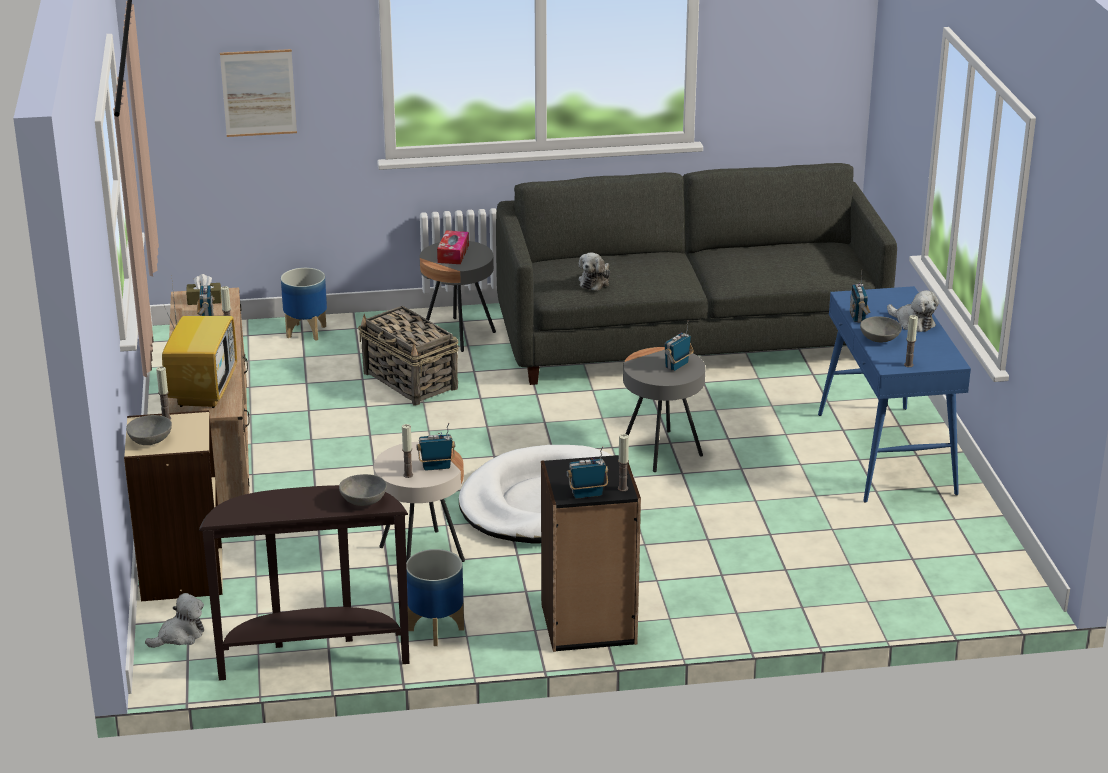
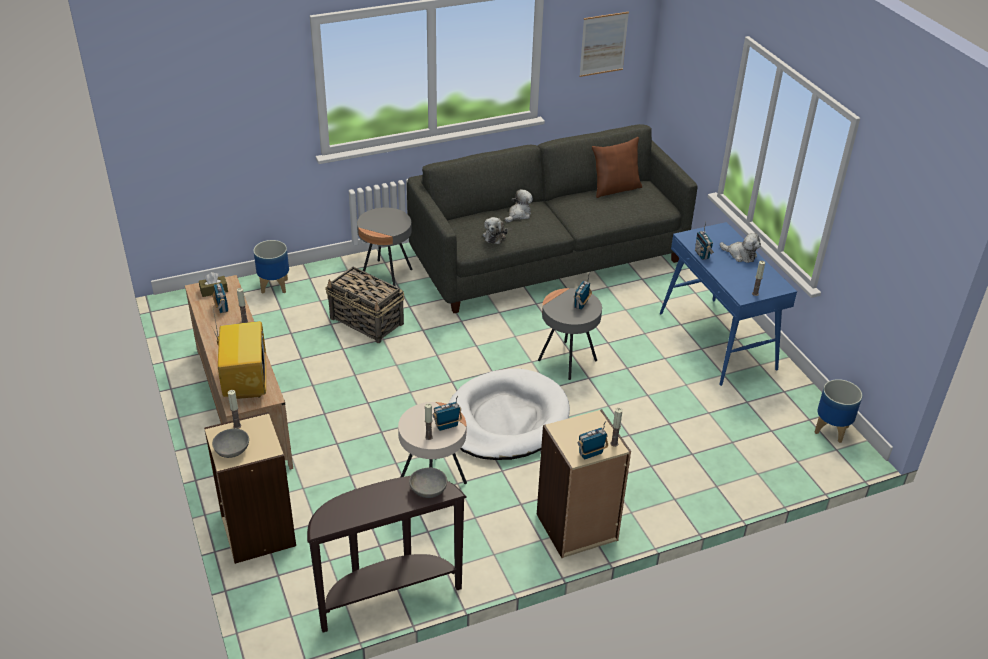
camera: 15 degrees left, 10 degrees up
(180, 636) = (277, 593): plush toy -> plush toy (518, 214)
(258, 93) = (224, 118): picture -> picture (603, 44)
(437, 630) = (470, 552): planter -> planter (832, 430)
(453, 254) = (381, 221): tissue box -> none
(588, 624) = (577, 528): black bookcase -> beige bookcase
(791, 246) = (615, 188): none -> brown pillow
(880, 339) = (725, 272): grey bowl -> none

